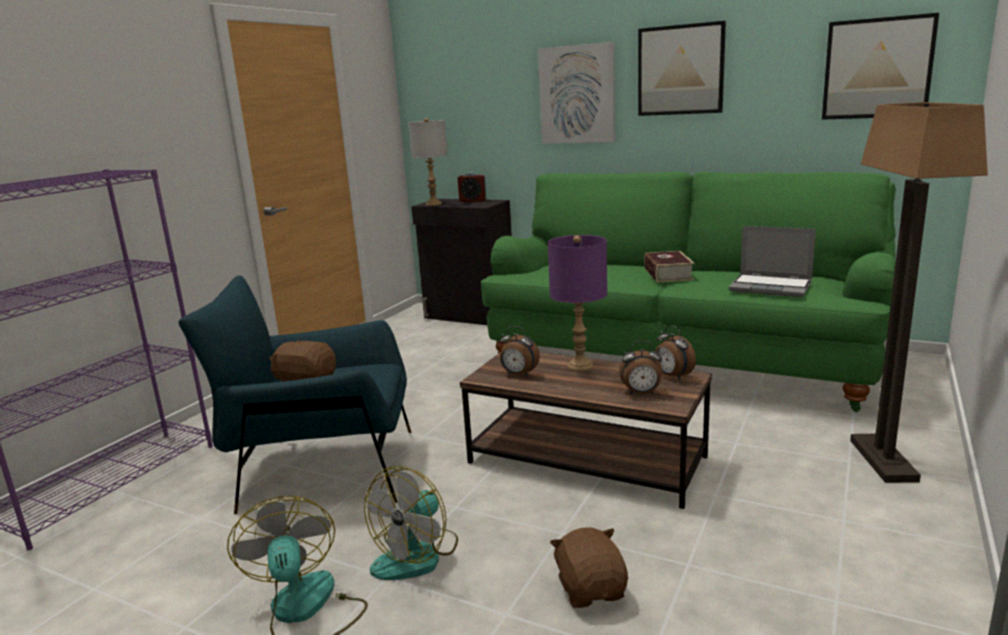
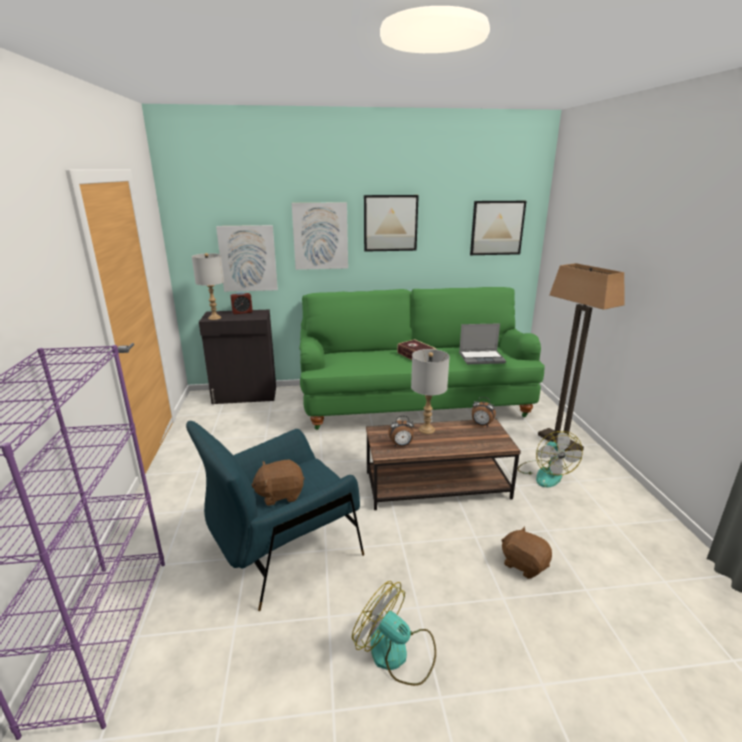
camera: 35 degrees left, 5 degrees up
(417, 555) = (417, 585): fan -> fan (545, 473)
(486, 128) = (248, 258): none -> picture
(579, 365) = (426, 429): purple table lamp -> grey table lamp
(641, 393) = (481, 441): alarm clock -> none

